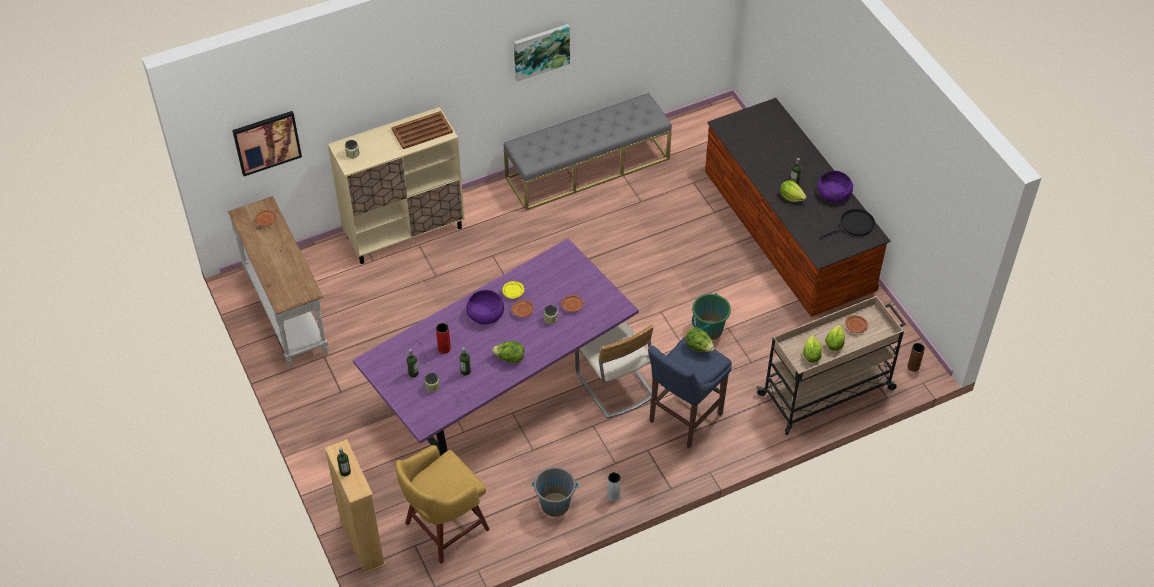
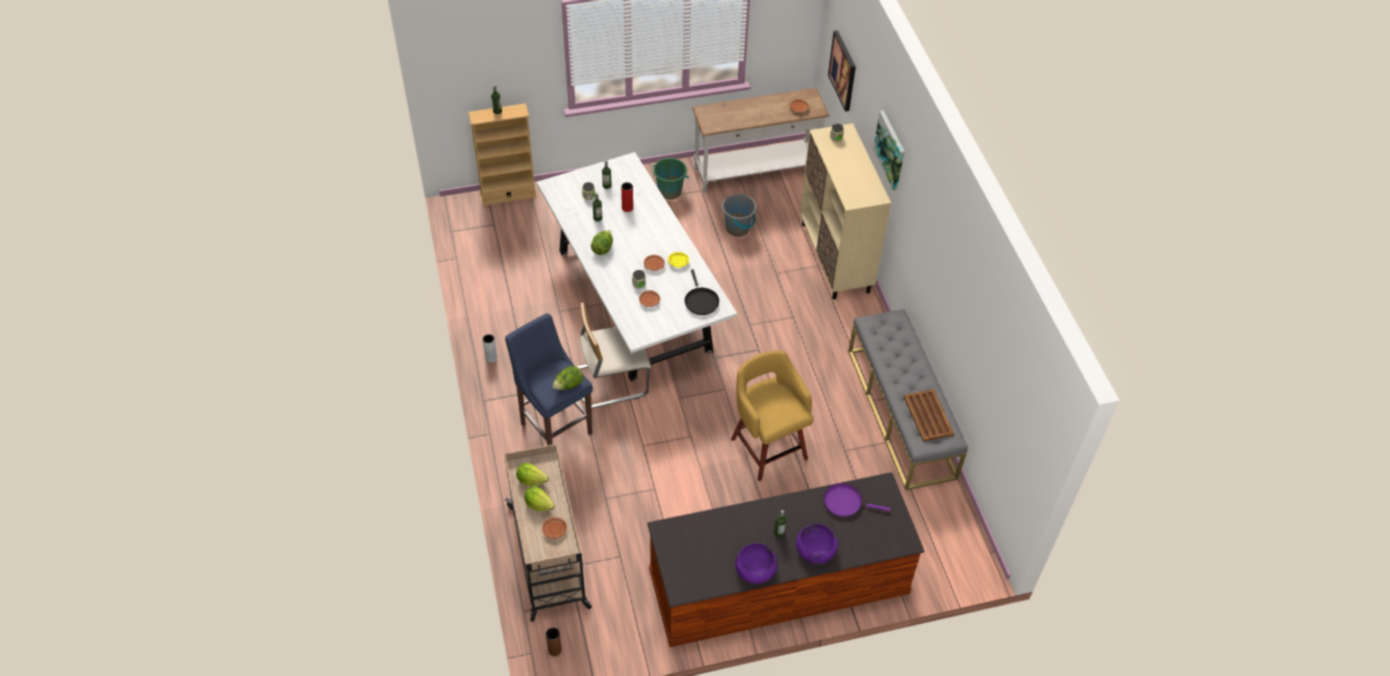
camera: 100 degrees right, 0 degrees up
(421, 131) = (858, 186): brown tray -> brown tray (928, 415)
(444, 527) = (503, 244): yellow stool -> yellow stool (768, 446)
(485, 313) = (659, 240): purple bowl -> purple bowl (815, 549)
(500, 387) = (634, 299): purple dining table -> white dining table
(541, 51) = (942, 271): picture -> picture (890, 150)
(555, 504) = (498, 316): grey bucket -> grey bucket (738, 228)
(709, 330) = (656, 472): green bucket -> green bucket (670, 191)
(748, 146) = (845, 502): none -> purple frying pan
(791, 197) = (758, 524): lettuce -> none
(854, 225) = (701, 576): black frying pan -> black frying pan (700, 301)

